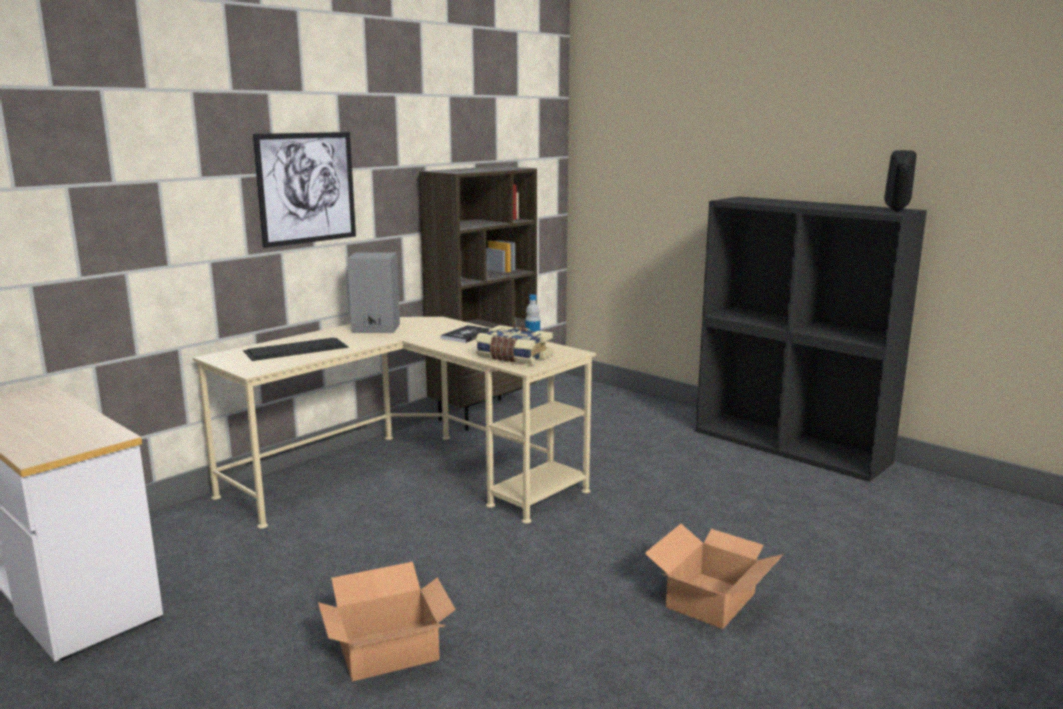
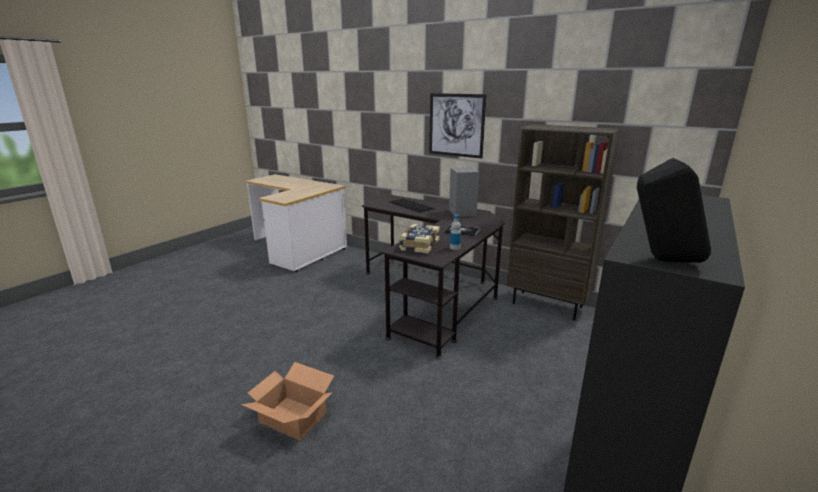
camera: 80 degrees right, 5 degrees up
(387, 650) = (264, 318): cardboard box -> none
(407, 476) = (433, 295): beige desk -> black desk

